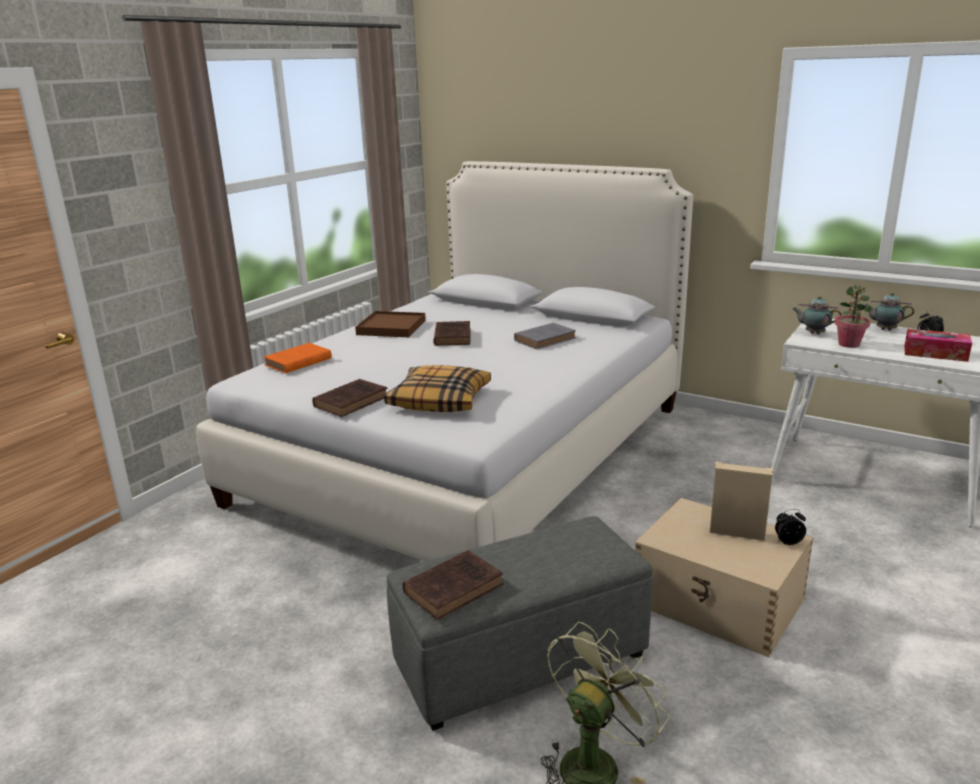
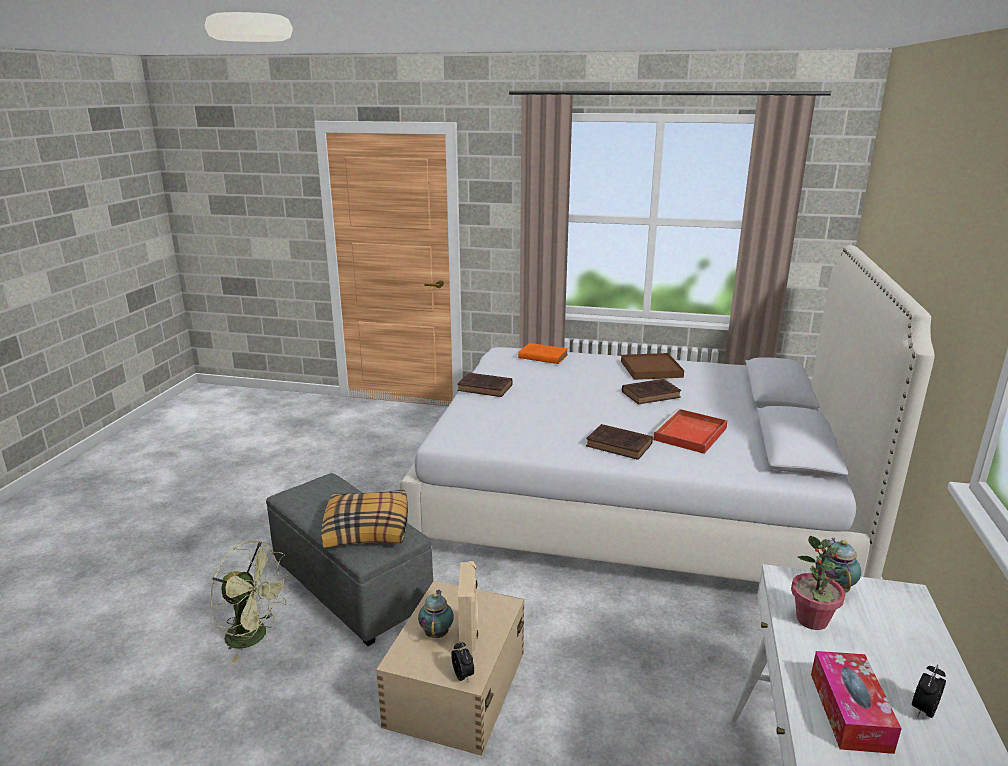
camera: 70 degrees right, 0 degrees up
(440, 400) = (507, 415): pillow -> pillow (367, 529)
(455, 587) = (311, 495): brown book -> brown book (620, 445)
(546, 339) = (690, 434): grey book -> red tray
(884, 329) = (931, 661): teapot -> teapot (437, 633)

